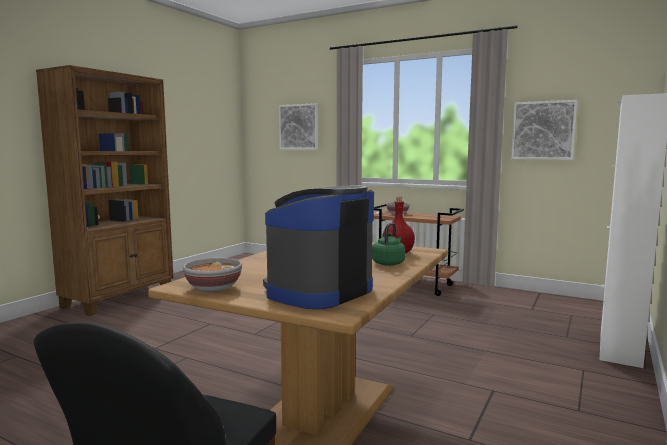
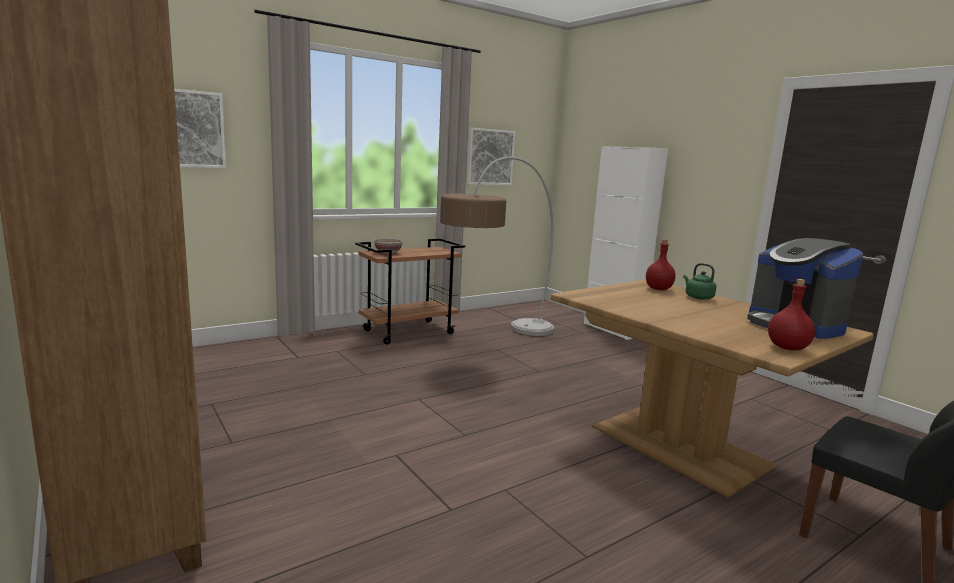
camera: 65 degrees left, 5 degrees up
(213, 288) = (788, 348): bowl -> red bottle
(451, 310) = (495, 342): none -> floor lamp

